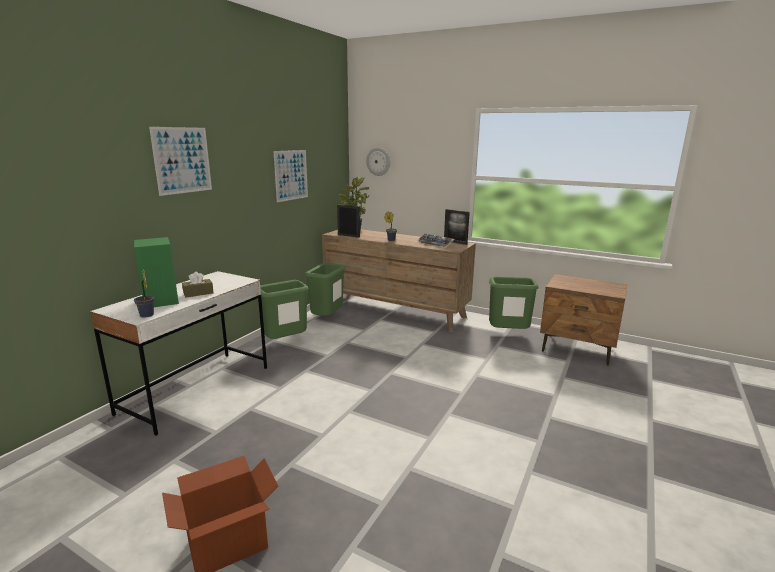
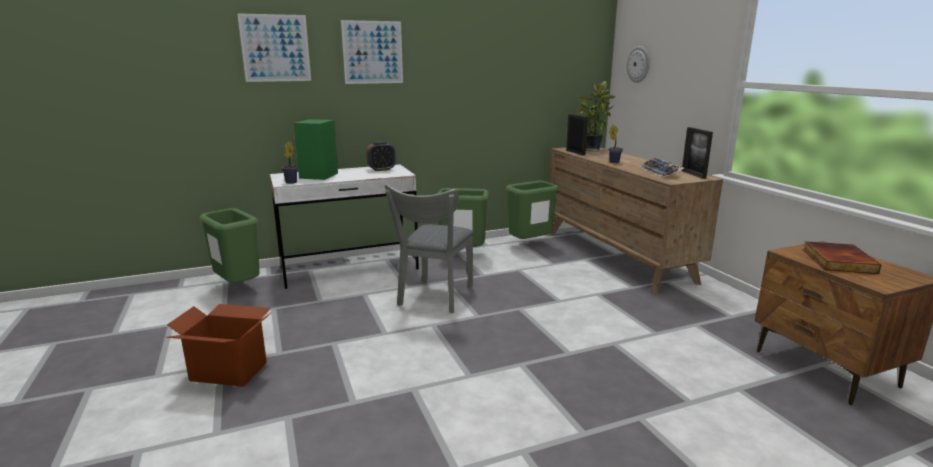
camera: 40 degrees right, 0 degrees up
(198, 293) = (351, 176): brown tissue box -> none
(213, 280) = (381, 169): none -> alarm clock
(291, 175) = (511, 75): picture -> picture (275, 48)
(316, 388) = (434, 297): none -> grey chair
(507, 335) = (732, 318): green trash can -> green trash can (237, 288)
(579, 285) = (836, 261): none -> book

